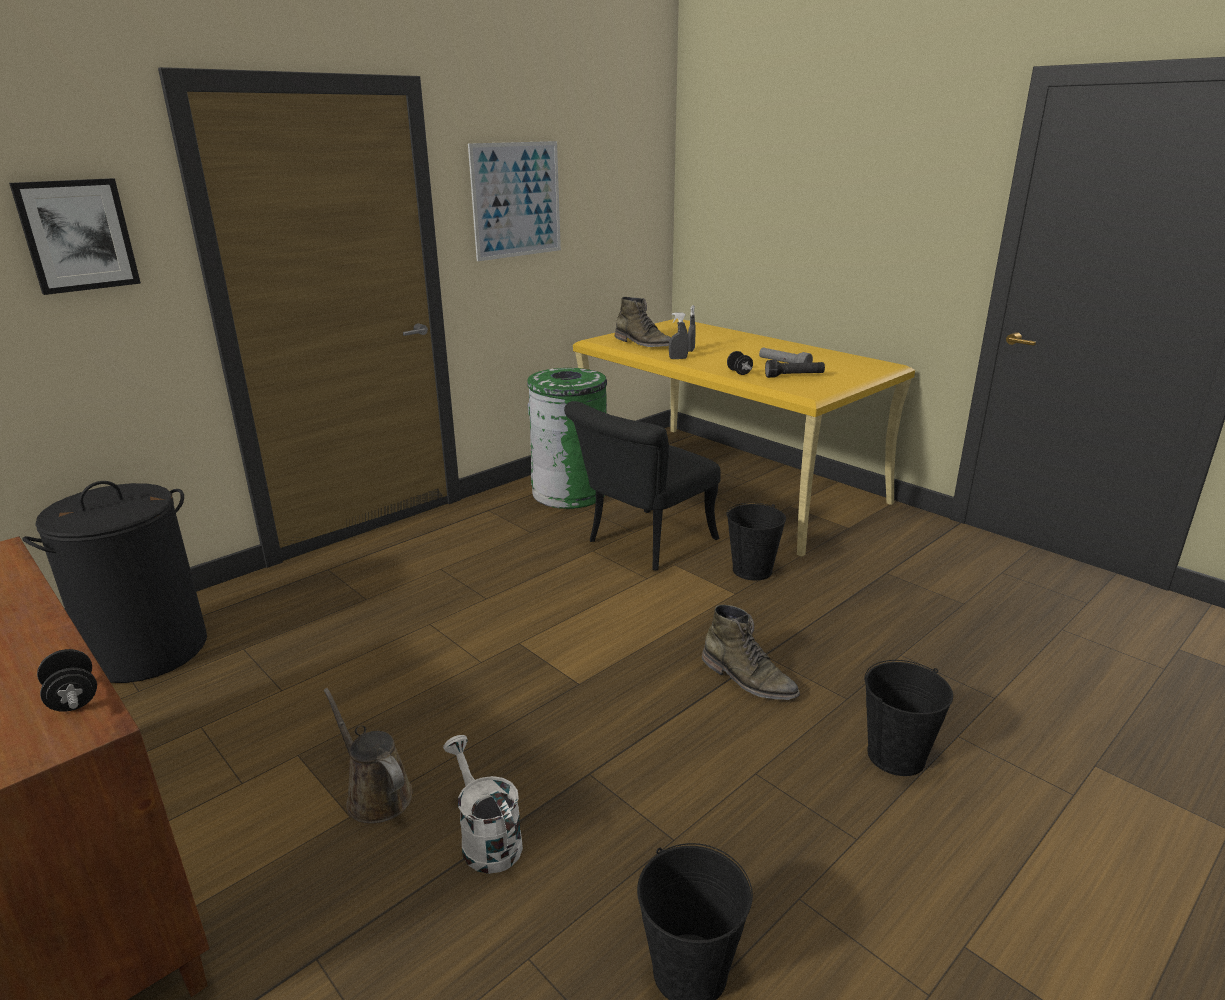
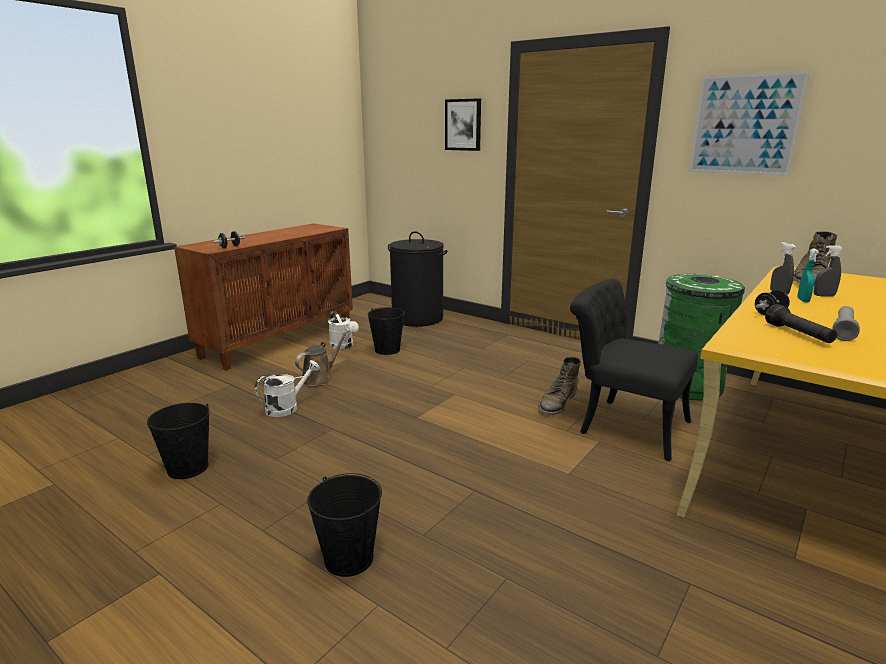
camera: 80 degrees right, 5 degrees down
(217, 760) = (343, 346): none -> white watering can
(703, 357) = (803, 300): none -> turquoise spray bottle
(748, 679) = (438, 482): green boot -> green boot (557, 402)
(752, 570) = (620, 483): black bucket -> black bucket (387, 350)

